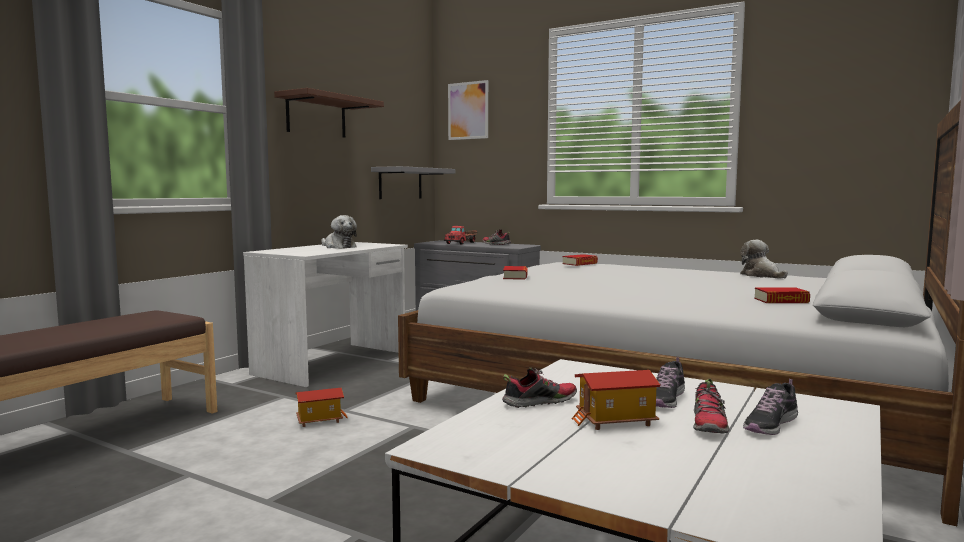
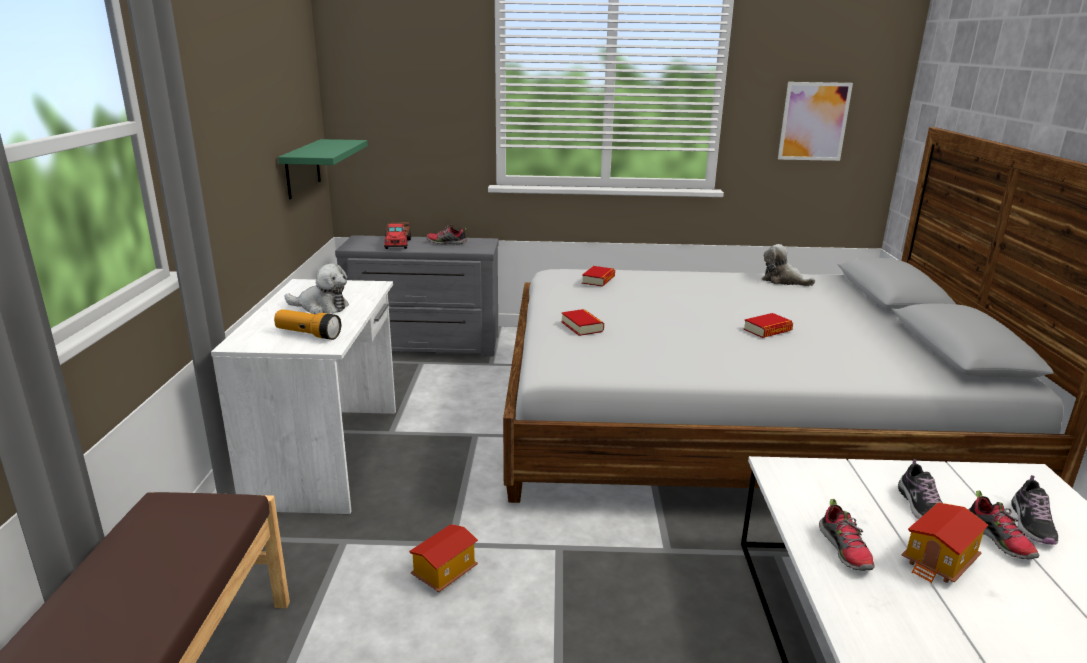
camera: 30 degrees left, 15 degrees up
(306, 251) = (308, 334): none -> flashlight
(316, 116) = (223, 101): brown shelf -> none
(400, 183) = (302, 168): grey shelf -> green shelf
(468, 110) = (374, 56): picture -> picture (814, 121)
(539, 402) = (845, 550): shoe -> shoe turned 135 degrees clockwise
(781, 301) = (878, 340): book -> book (767, 330)

